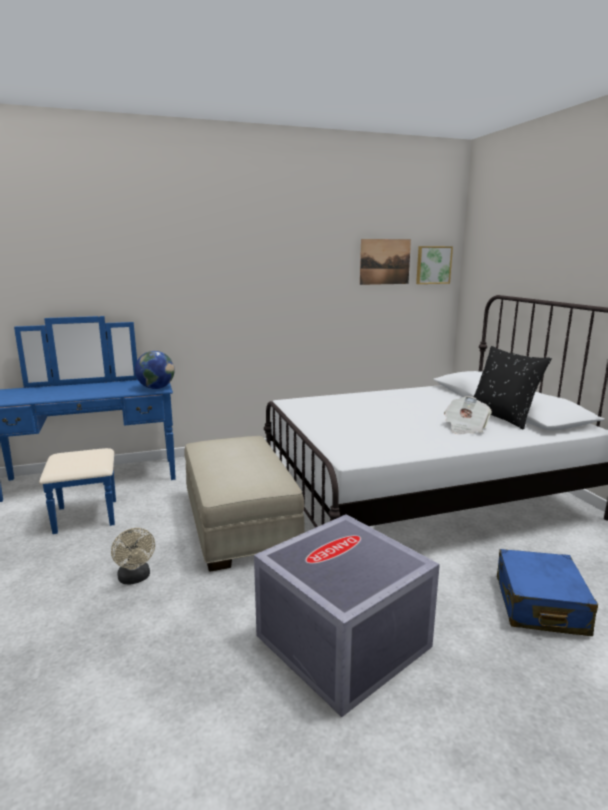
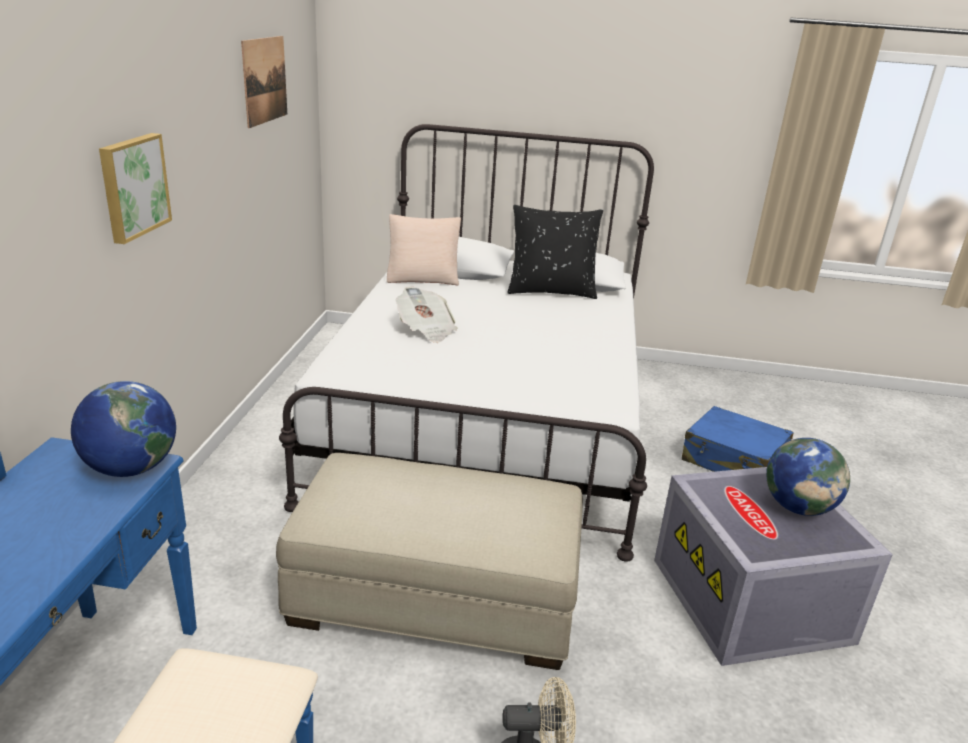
camera: 65 degrees left, 10 degrees up
(364, 569) = (798, 507): none -> globe
(433, 265) = (301, 77): picture -> picture (133, 186)
(443, 391) = (423, 277): none -> beige pillow
(465, 428) = (566, 319): newspaper -> newspaper (426, 330)

